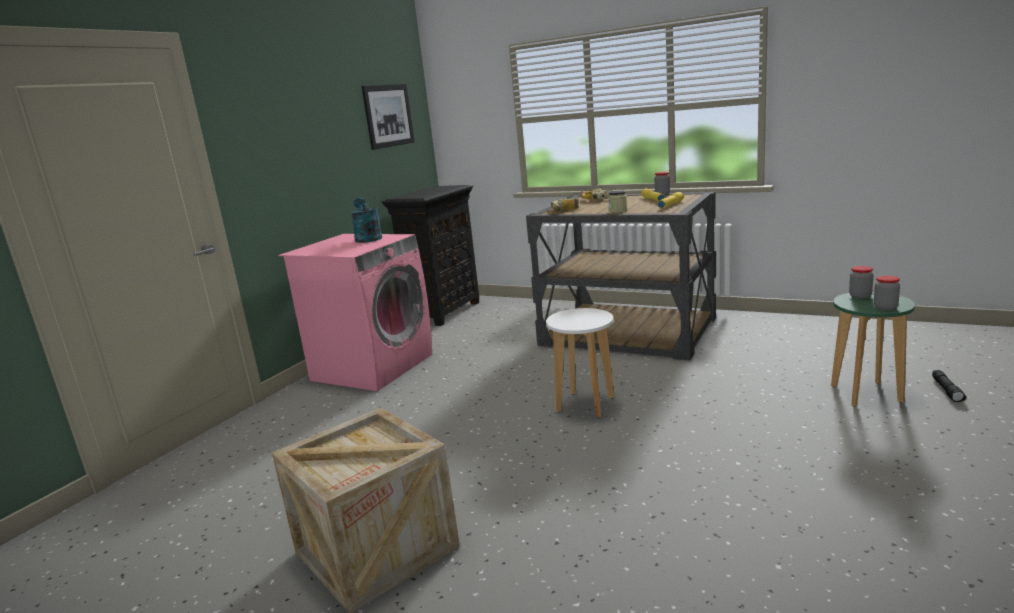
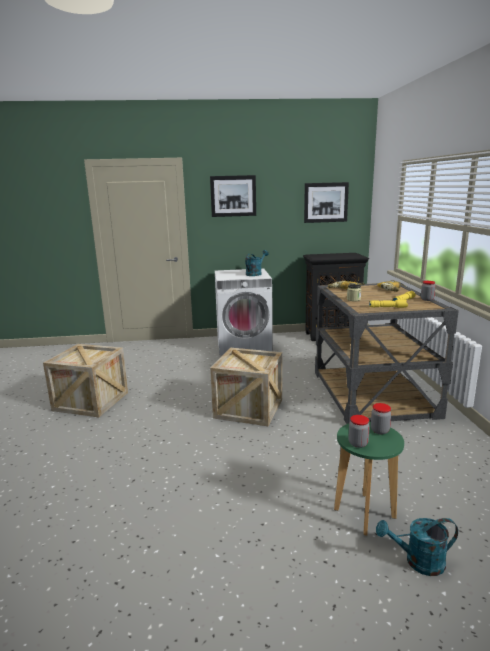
camera: 55 degrees right, 0 degrees up
(276, 111) = (233, 196): none -> picture
(372, 366) = (244, 344): pink washing machine -> white washing machine
(585, 405) = (248, 408): white stool -> crate
(947, 391) = (418, 562): black flashlight -> turquoise watering can

